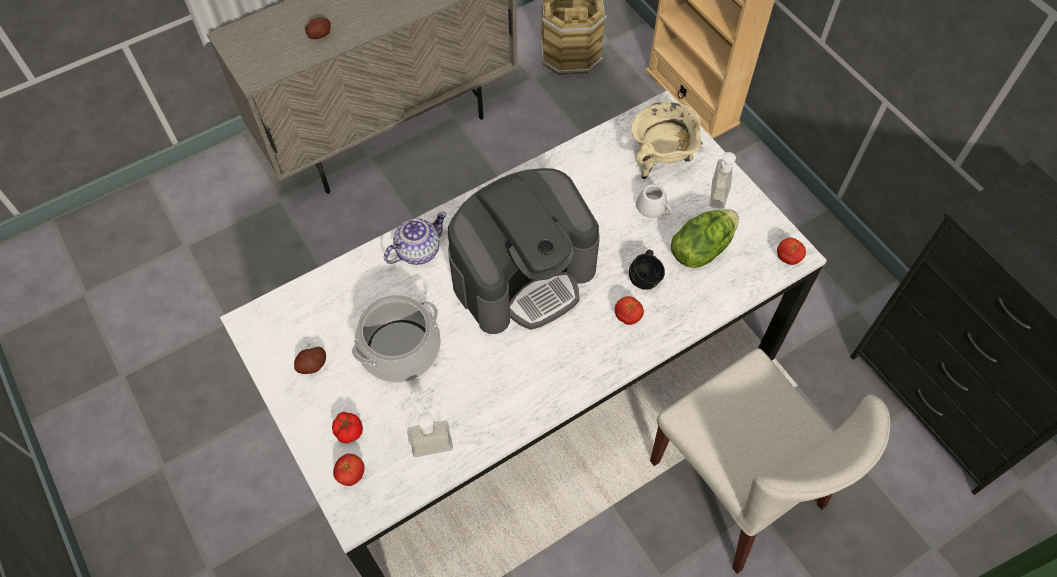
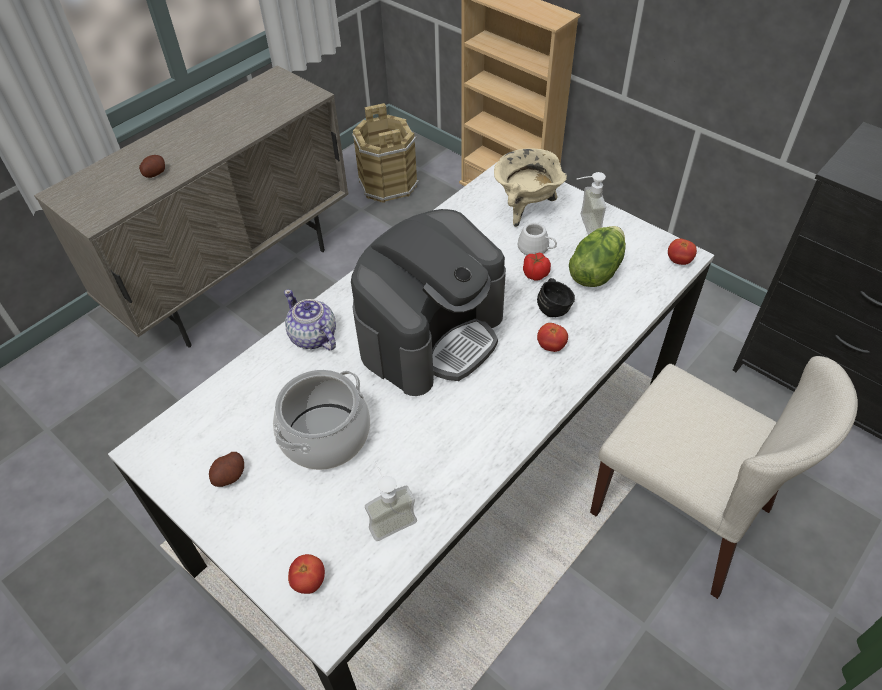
camera: 15 degrees left, 10 degrees down
(349, 431) = (292, 534): tomato -> tomato (535, 274)
(417, 250) = (313, 337): teapot -> teapot turned 75 degrees counterclockwise

